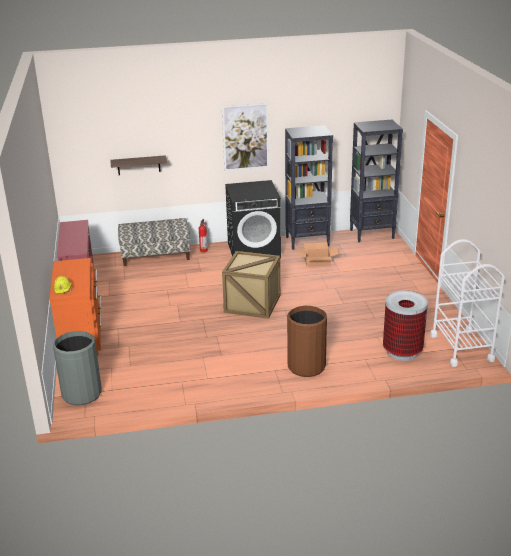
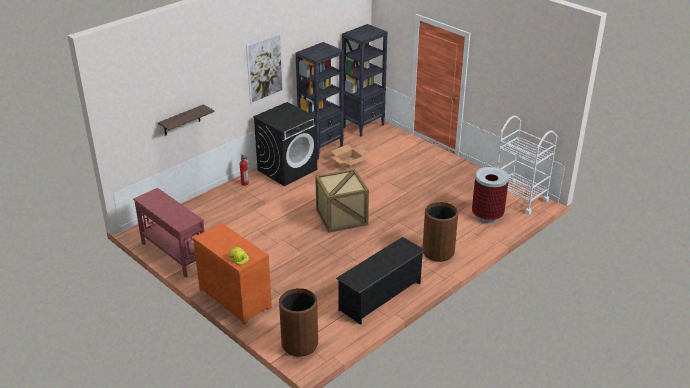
camera: 35 degrees left, 5 degrees up
(82, 394) = (300, 344): grey trash can -> brown trash can
(156, 256) = (209, 202): bench -> none
(200, 384) = (380, 296): none -> black shoe rack

